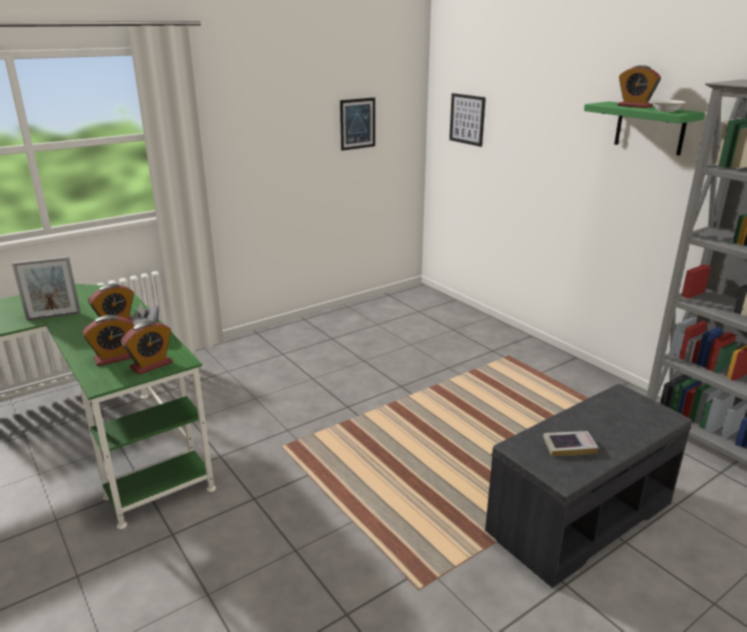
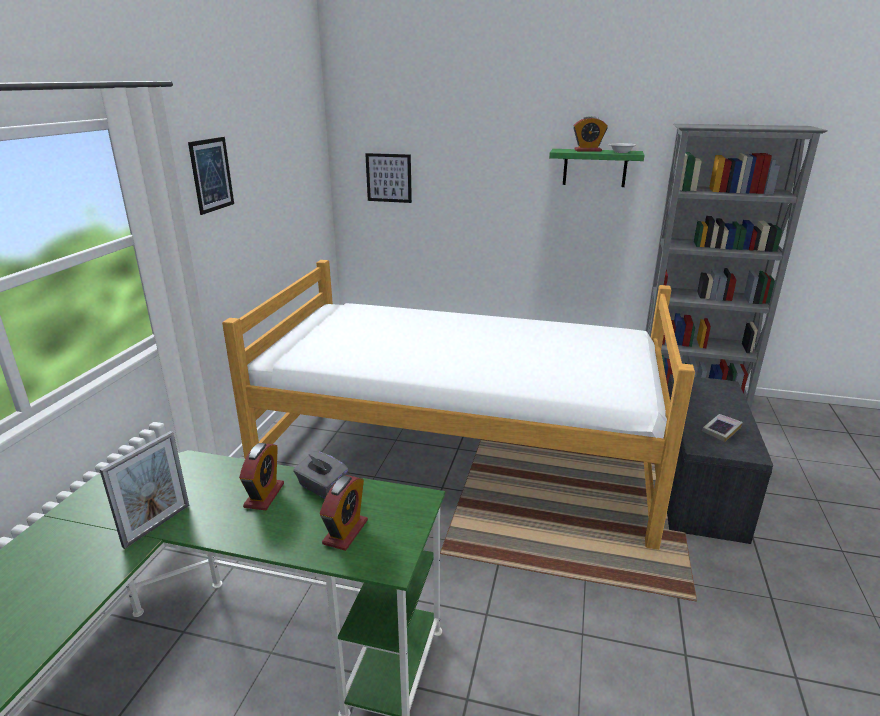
camera: 40 degrees left, 0 degrees up
(151, 365) = (401, 518): alarm clock -> none
(357, 123) = (290, 194): picture -> picture (211, 175)
(399, 389) = (460, 451): none -> bed

